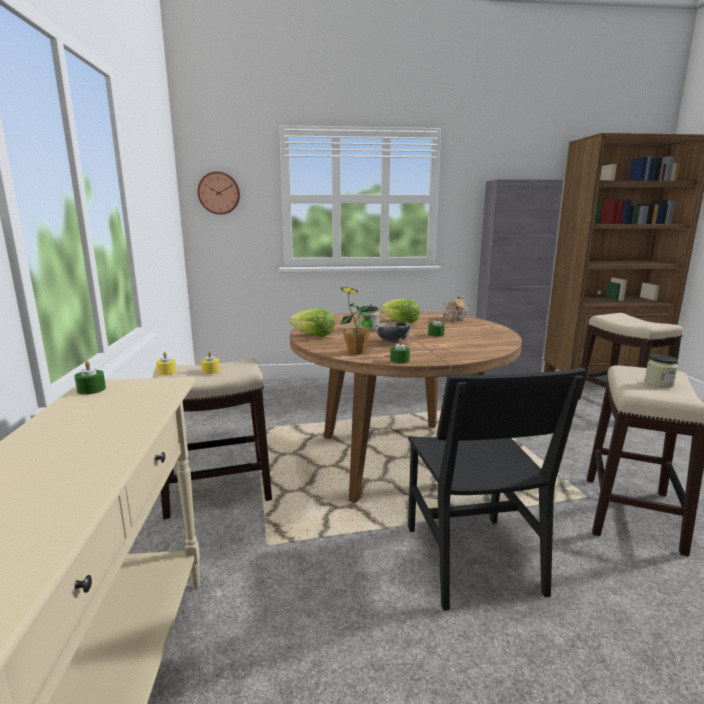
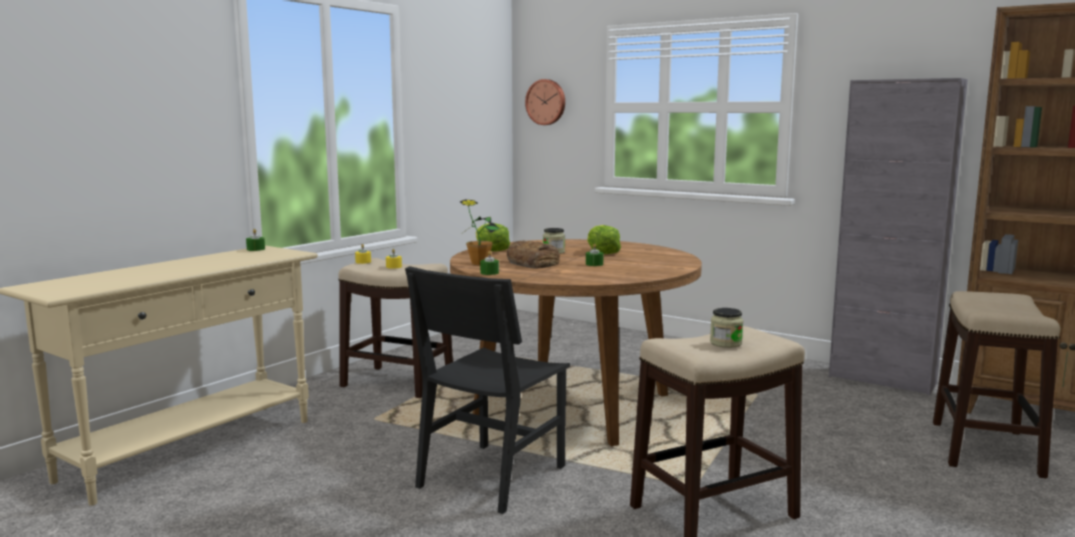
camera: 40 degrees right, 5 degrees down
(392, 342) = (533, 263): bowl -> bread
(453, 319) = (668, 257): teapot -> none

